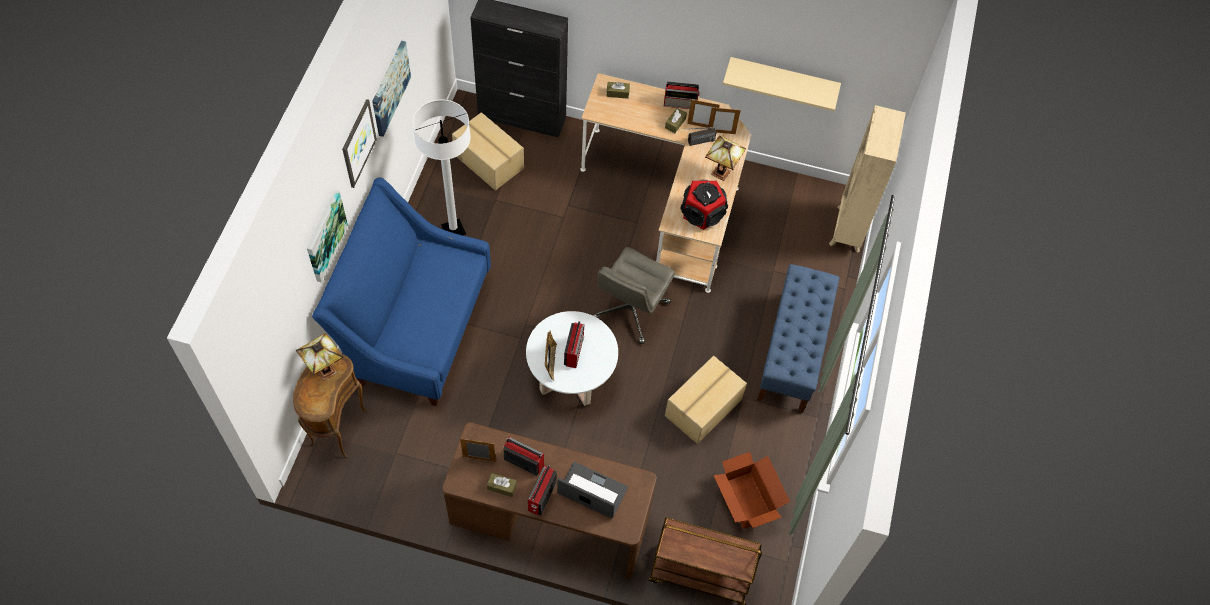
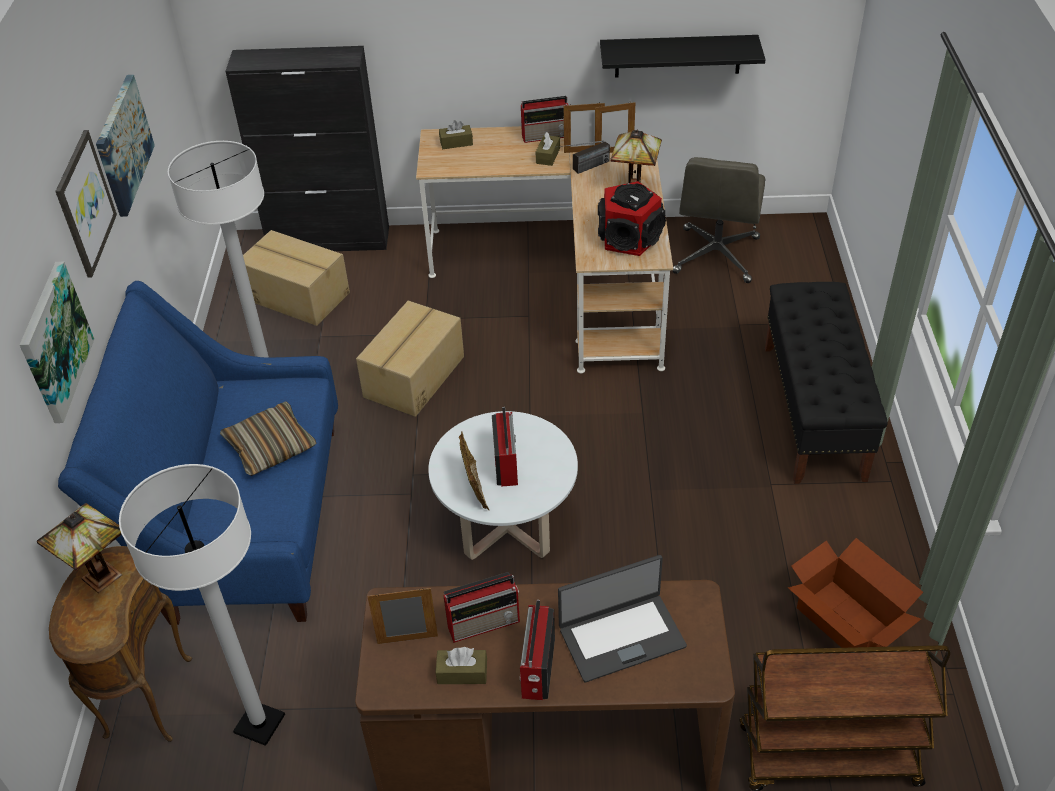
camera: 10 degrees left, 15 degrees down
(396, 462) = (259, 724): none -> white floor lamp
(439, 298) = (270, 446): none -> pillow
(523, 461) = (485, 622): radio -> radio turned 150 degrees clockwise
(592, 491) = (621, 636): laptop -> laptop turned 150 degrees clockwise
(631, 311) = (563, 419): grey office chair -> grey office chair (716, 256)
(702, 407) = (719, 513): cardboard box -> cardboard box (413, 376)
(783, 79) = (677, 56): beige shelf -> black shelf
(792, 352) = (813, 411): blue bench -> black bench
(847, 230) = (813, 258): beige bookcase -> none

